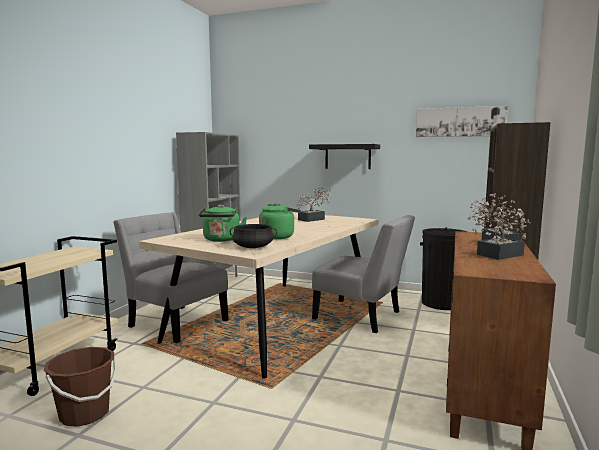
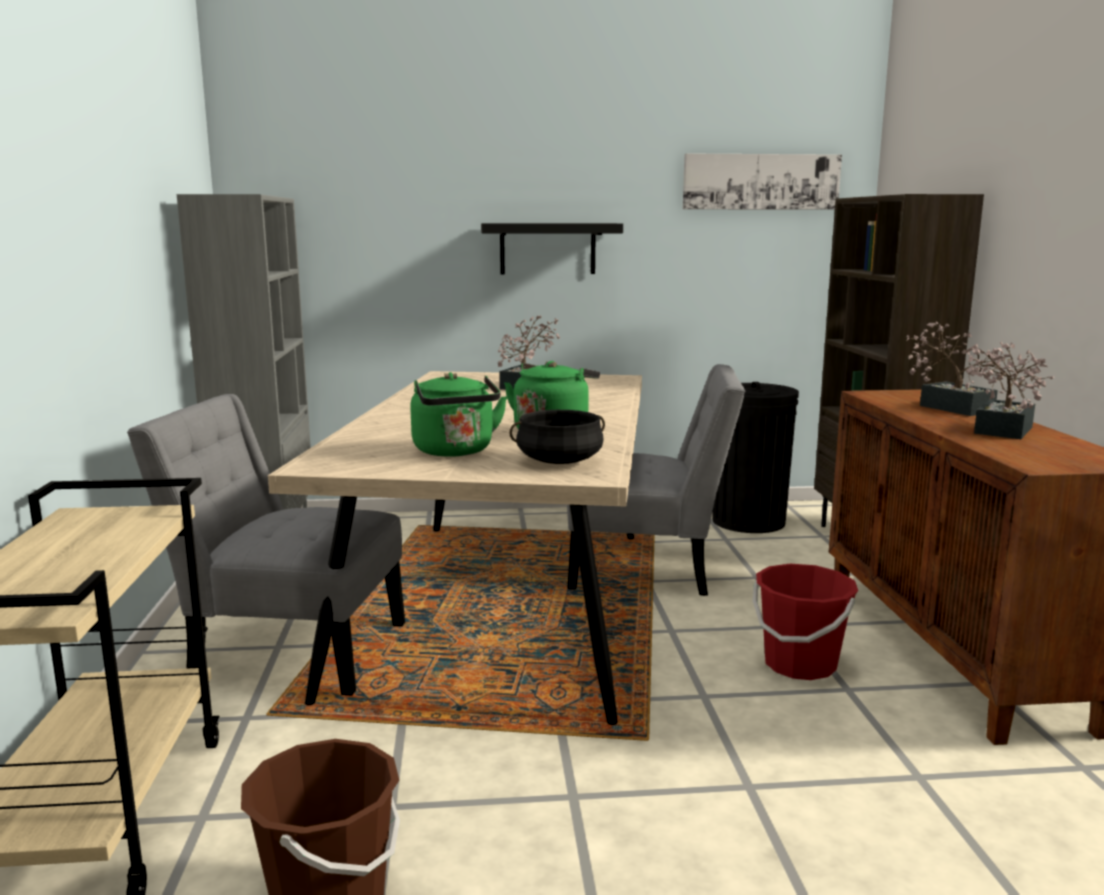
camera: 25 degrees left, 5 degrees up
(386, 373) = (799, 664): none -> red bucket

